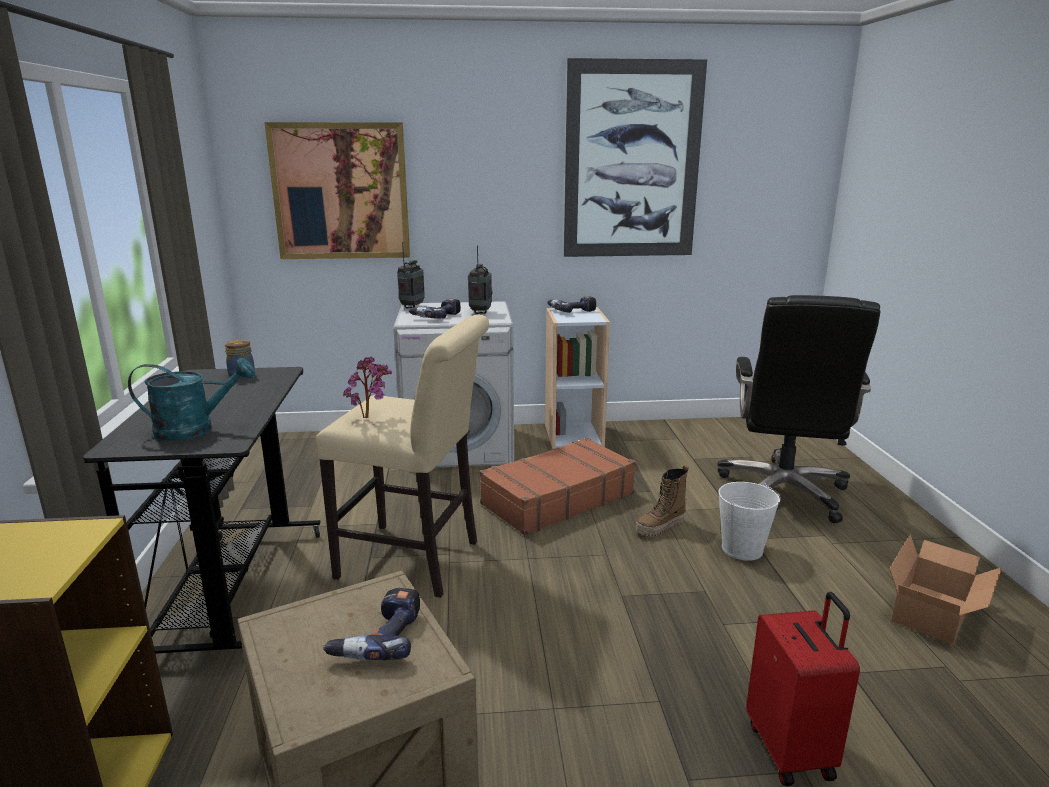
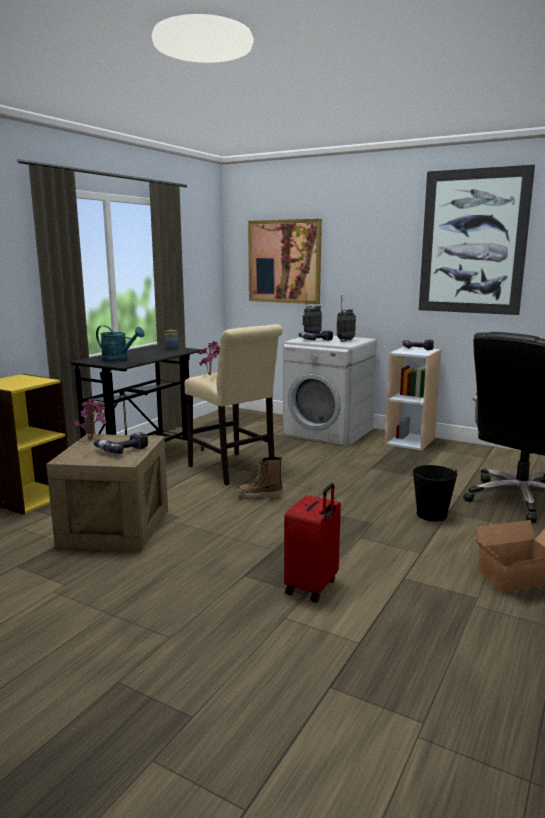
camera: 35 degrees right, 5 degrees down
(274, 629) = (93, 439): none -> potted plant
(556, 498) = (349, 465): brown suitcase -> none
(660, 527) = (393, 492): boot -> boot (260, 497)
(741, 549) = (431, 514): white bucket -> black bucket

